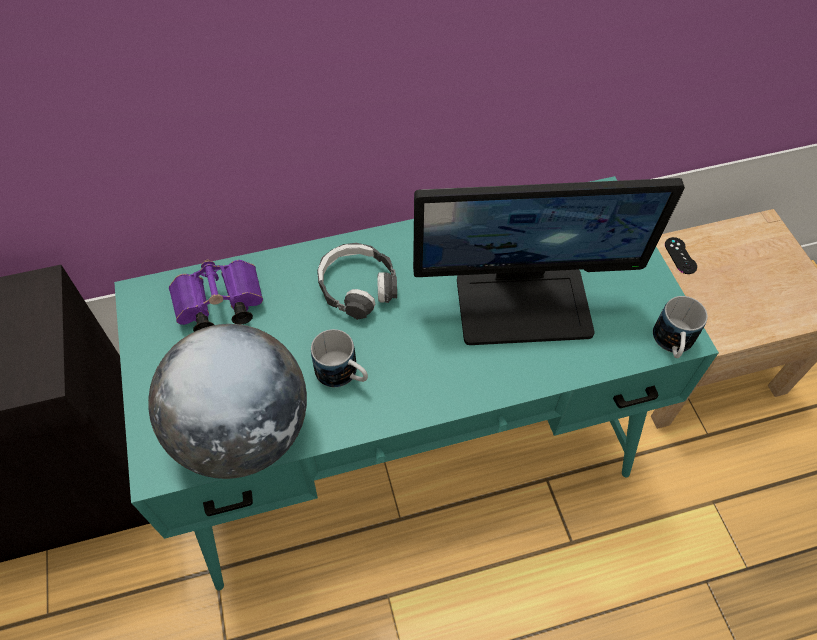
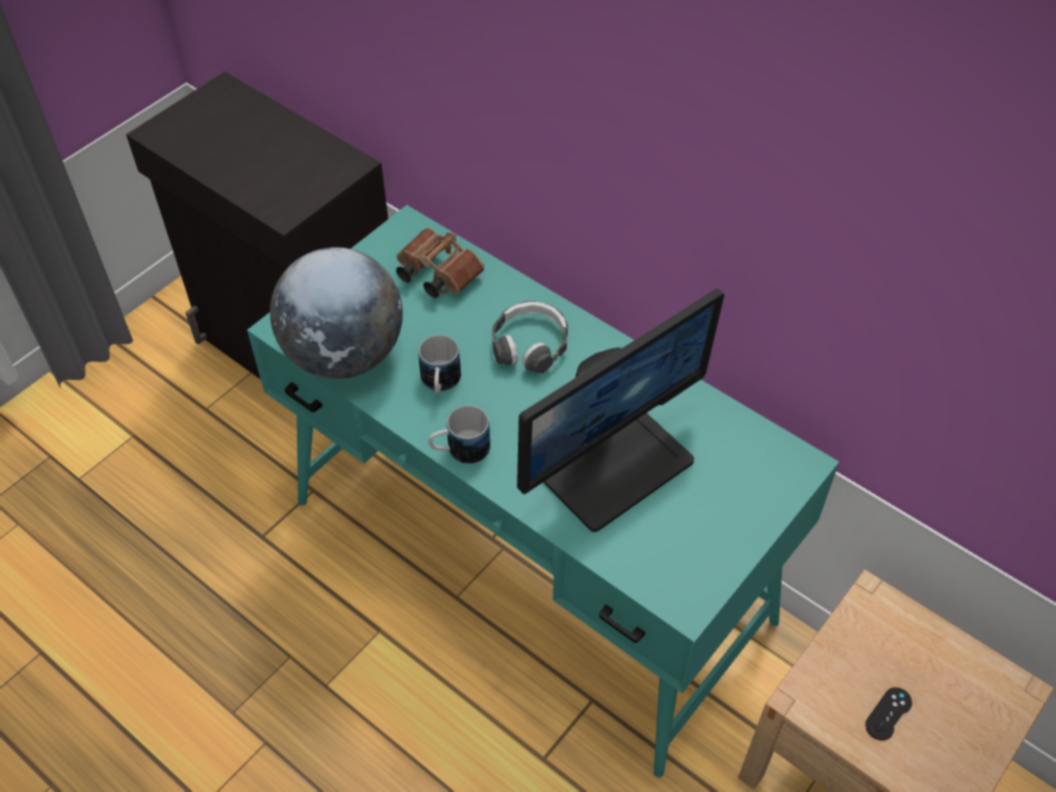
camera: 55 degrees right, 5 degrees down
(217, 307) = (436, 274): purple binoculars -> brown binoculars
(524, 303) = (614, 465): monitor -> monitor turned 90 degrees counterclockwise
(672, 344) = (669, 599): mug -> mug (459, 450)
(680, 256) = (884, 621): black game controller -> black game controller (888, 714)

